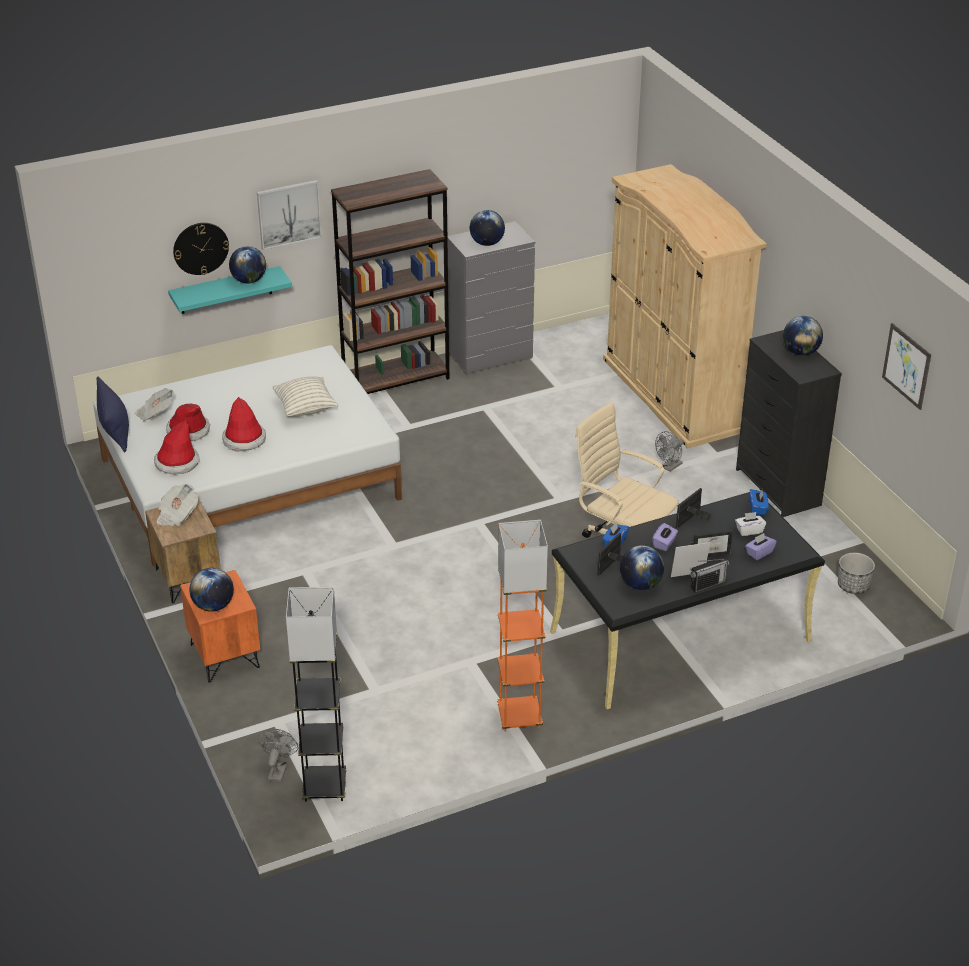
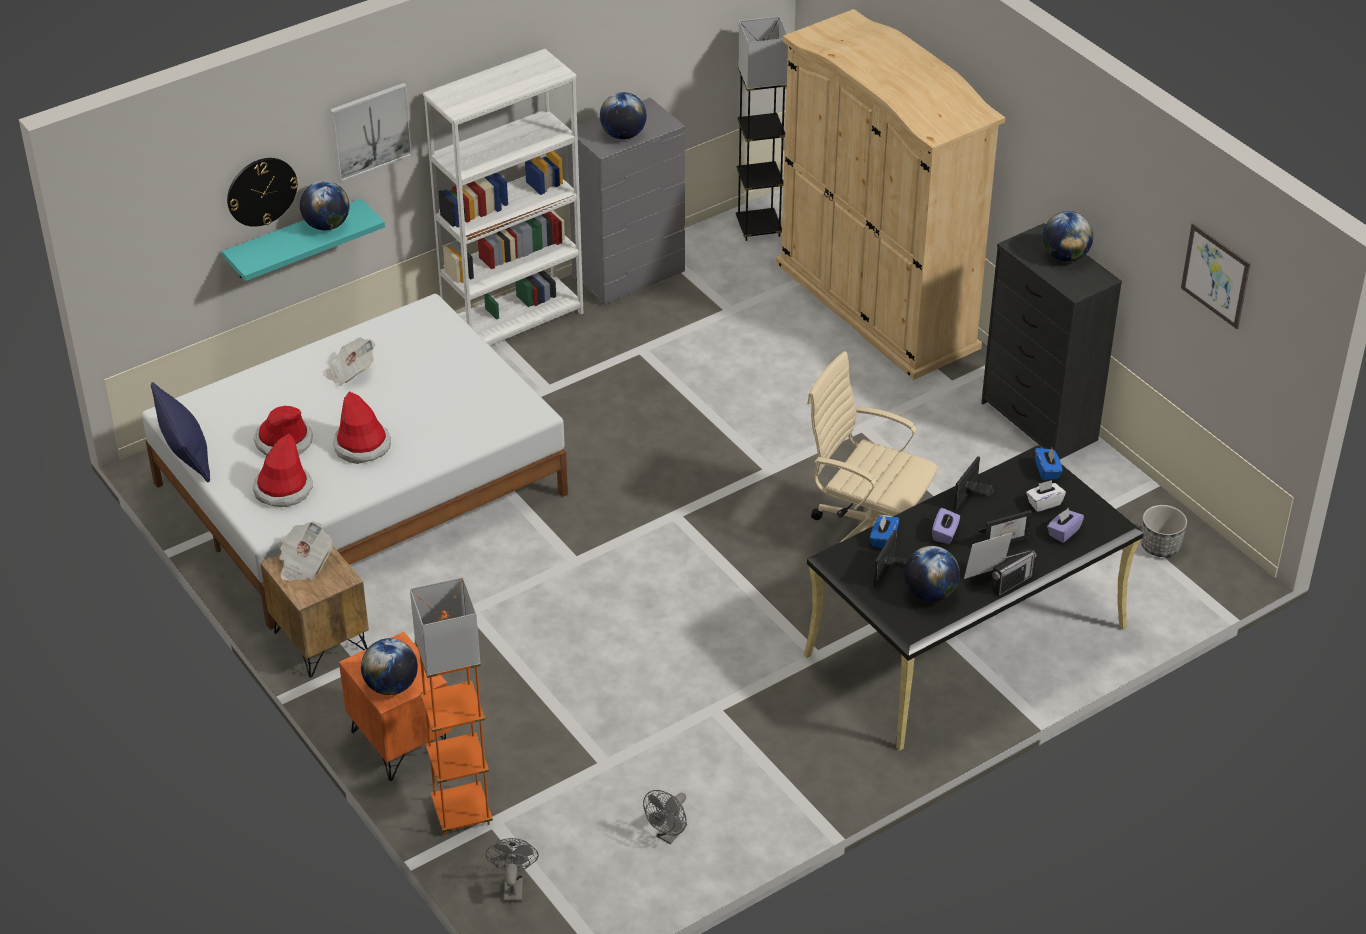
camera: 10 degrees left, 5 degrees up
(155, 413) = (231, 421): newspaper -> newspaper (350, 372)
(305, 408) = (429, 391): pillow -> none
(324, 787) = (577, 901): grey floor lamp -> grey floor lamp (759, 228)
(396, 380) = (514, 322): brown bookcase -> white bookcase
(519, 717) = (795, 775): orange floor lamp -> orange floor lamp (462, 812)
(669, 467) = (898, 409): grey fan -> grey fan (669, 835)

